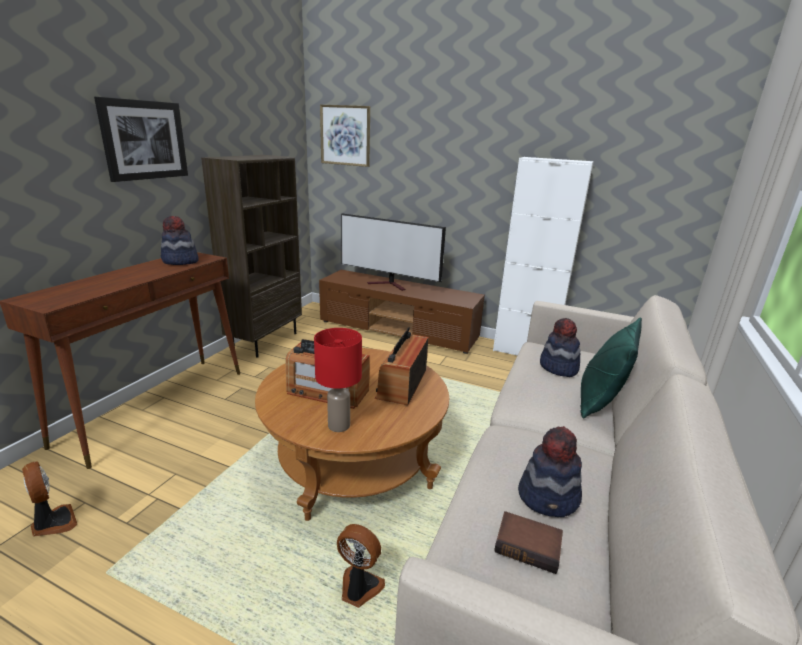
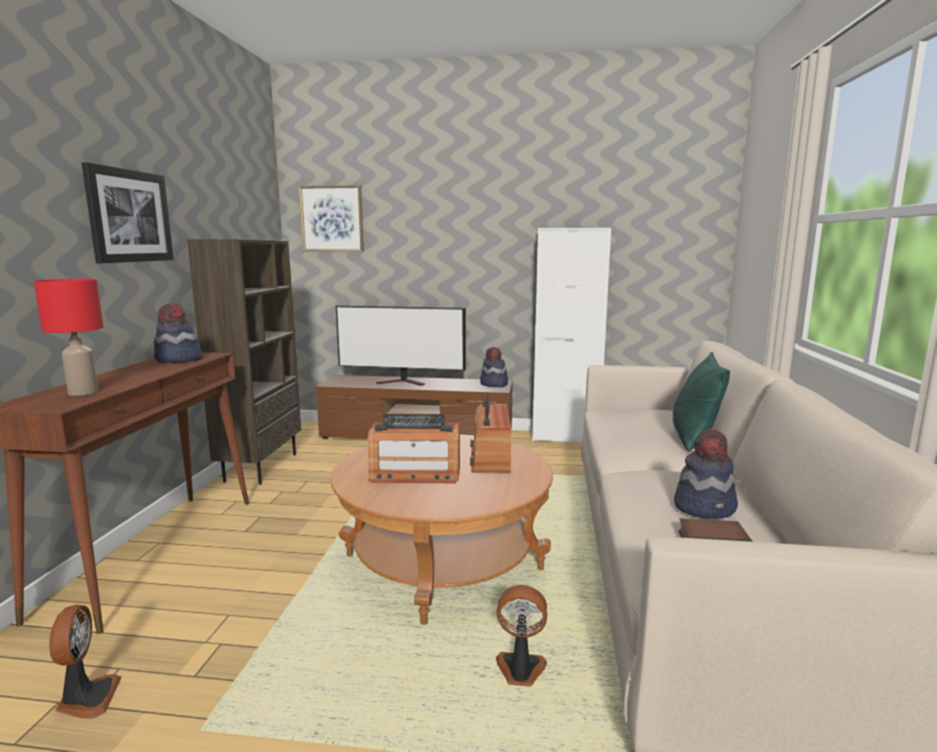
camera: 15 degrees left, 10 degrees down
(53, 523) = (87, 699): fan -> fan turned 45 degrees clockwise
(338, 426) = (451, 499): red table lamp -> red table lamp (82, 393)
(558, 367) = (638, 420): hat -> hat (493, 384)

